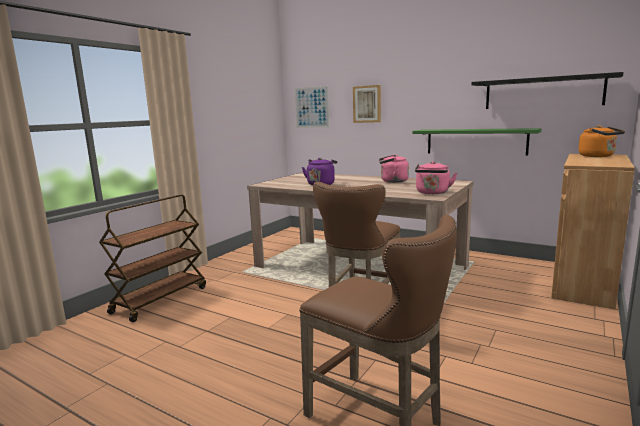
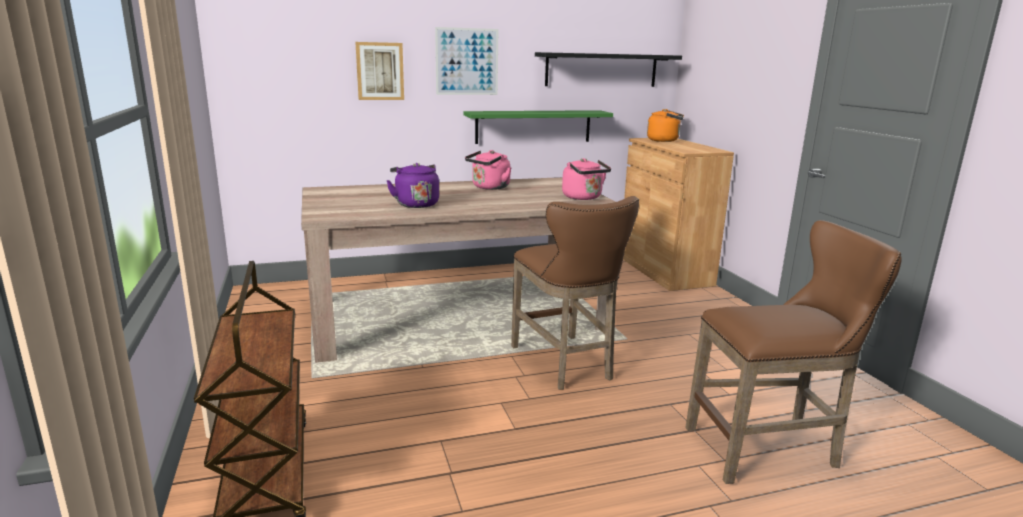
camera: 50 degrees left, 5 degrees up
(312, 107) = (271, 71): picture -> picture (467, 61)

